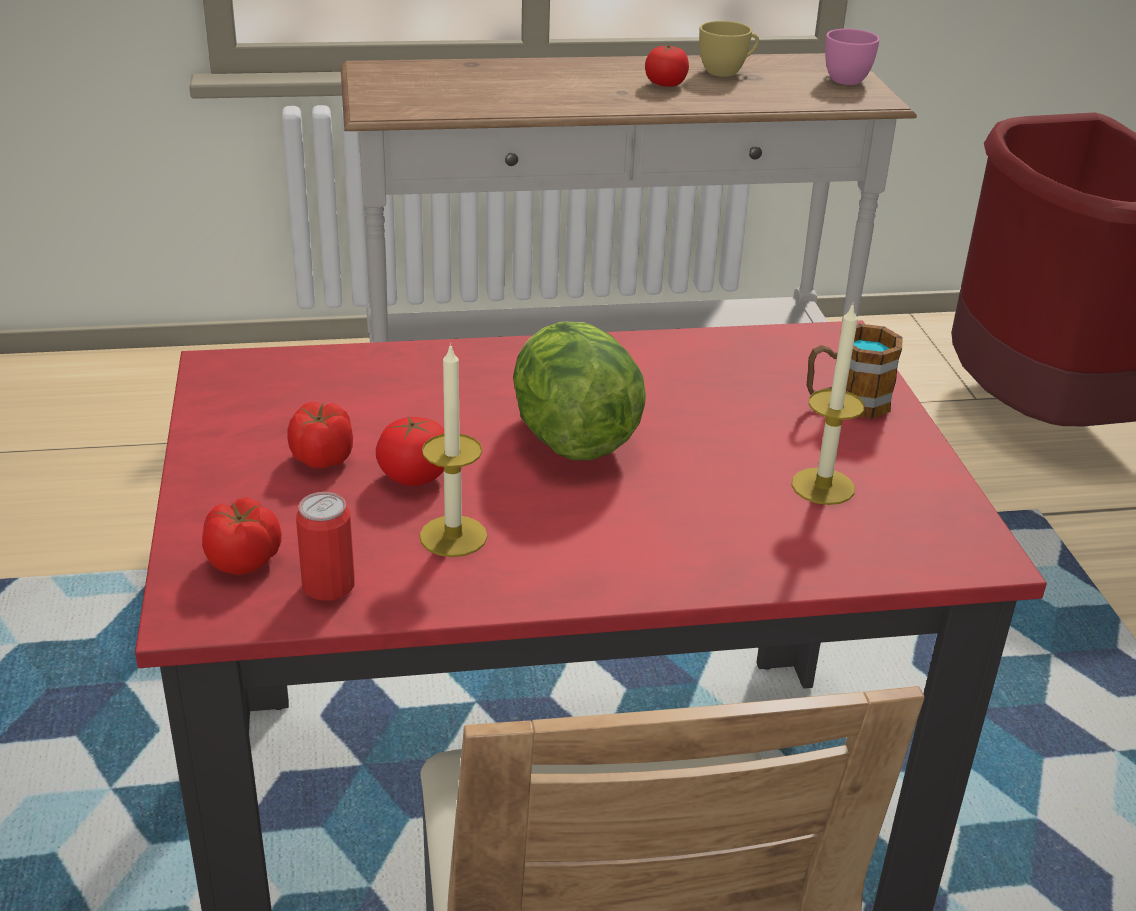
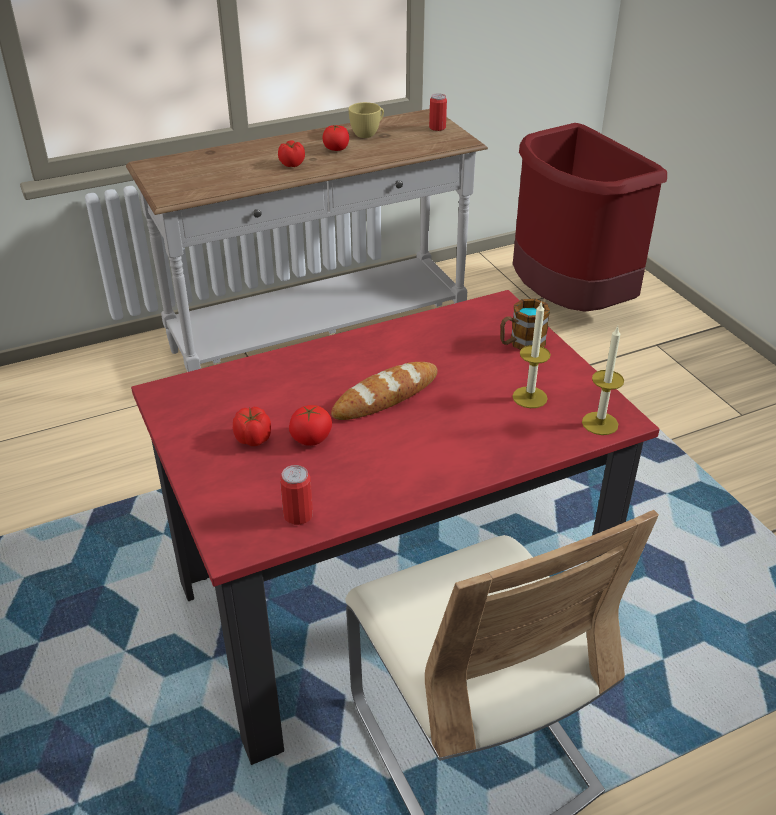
camera: 15 degrees left, 5 degrees up
(245, 560) = (244, 511): tomato -> tomato (292, 164)
(453, 536) = (350, 470): candle -> candle (600, 423)
(572, 438) = (385, 396): lettuce -> bread
(843, 78) = (437, 128): pink cup -> can

